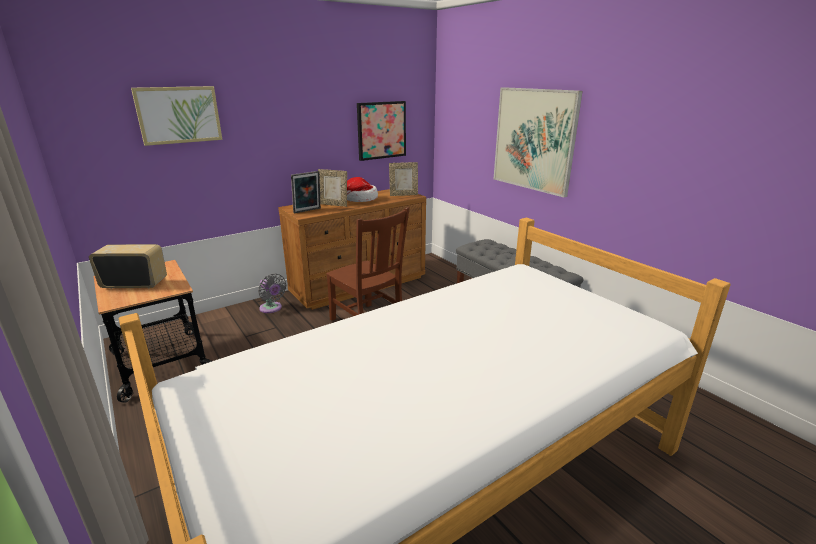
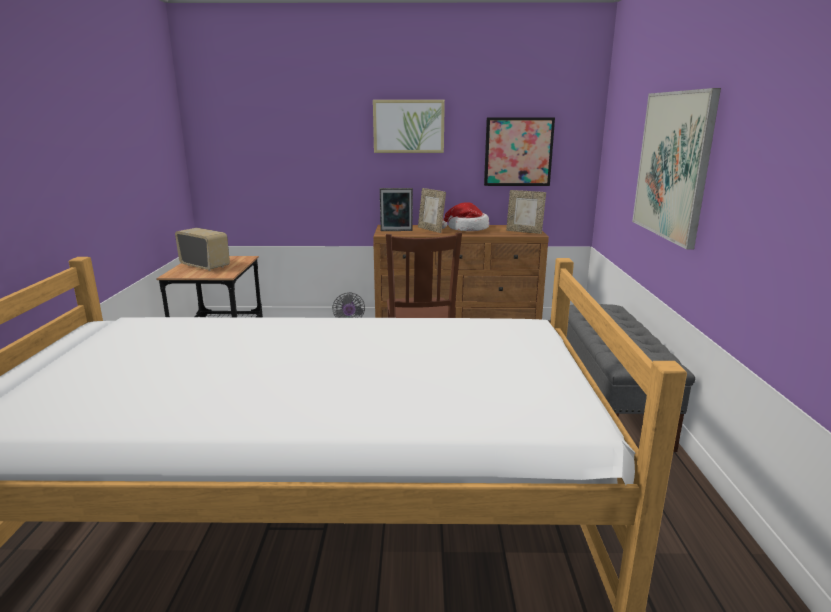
camera: 35 degrees right, 5 degrees down
(179, 115) = (293, 121): picture -> picture (408, 126)

